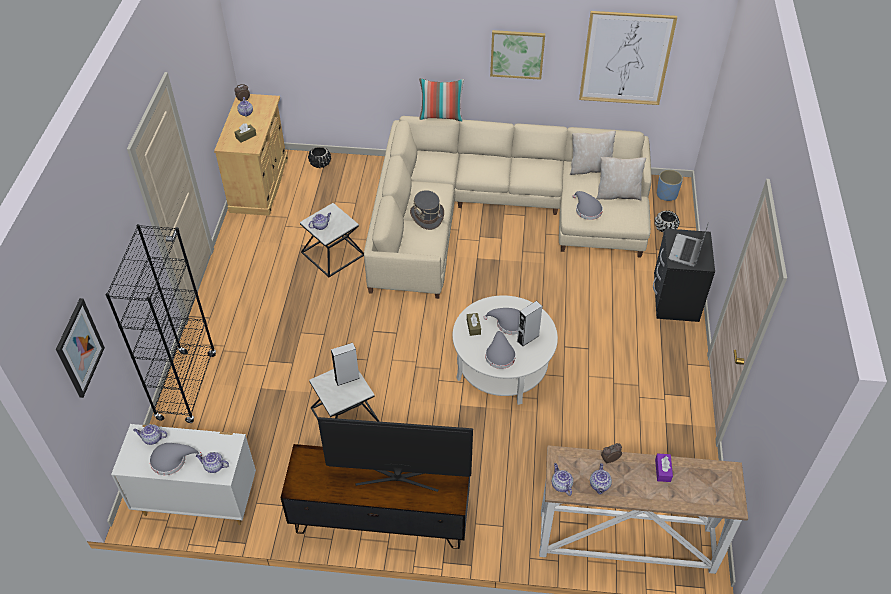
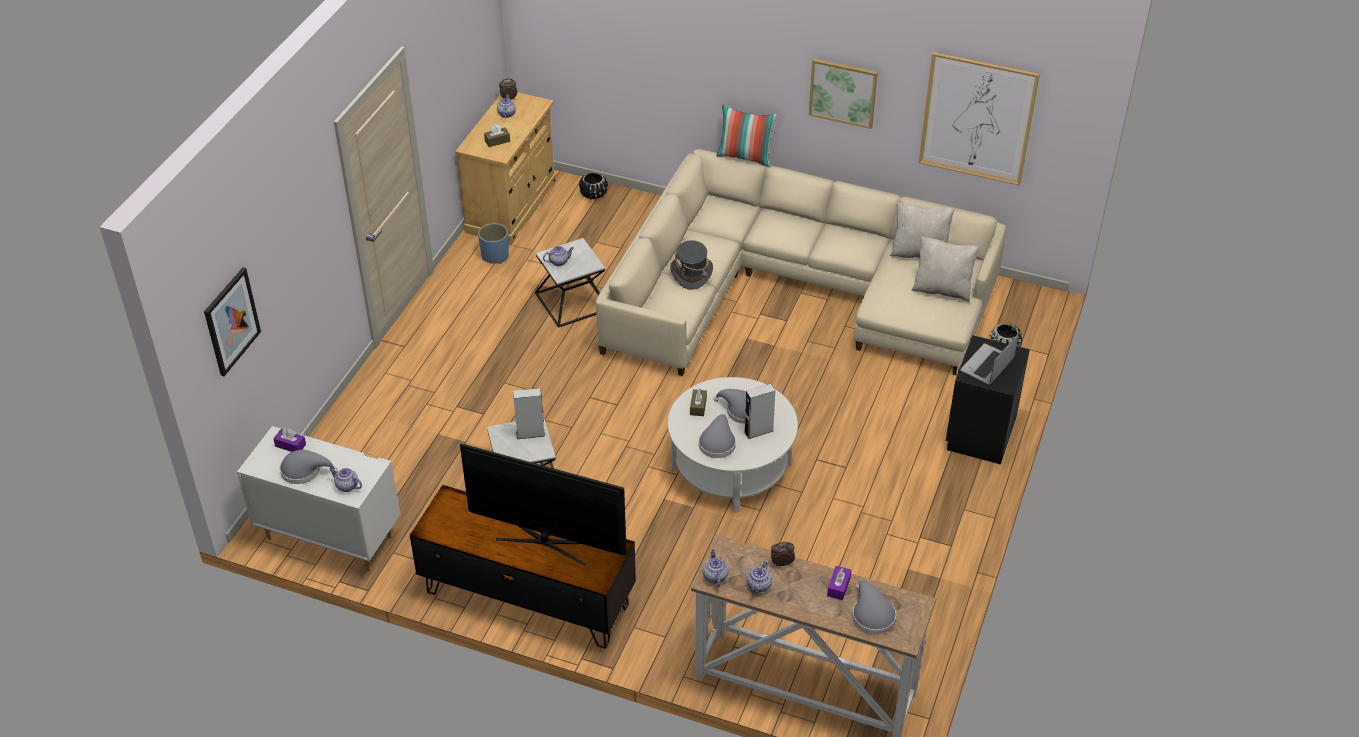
camera: 15 degrees right, 5 degrees down
(152, 438) = (290, 445): teapot -> purple tissue box
(187, 387) = (355, 416): black bookcase -> none
(587, 210) = (894, 301): grey hat -> grey hat (871, 614)
(666, 194) = (1023, 307): blue planter -> blue planter (495, 256)

